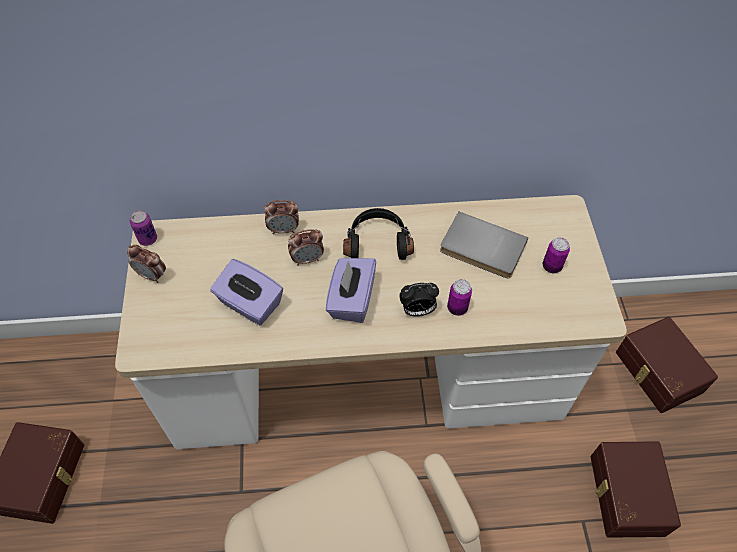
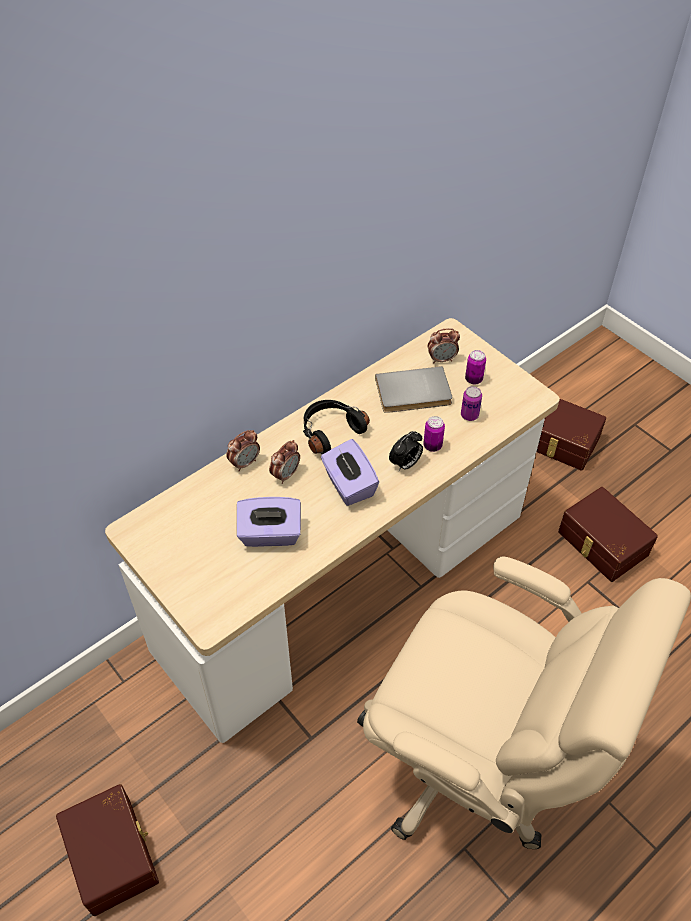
camera: 35 degrees left, 5 degrees down
(148, 239) = (130, 535): can -> can (469, 415)
(152, 275) = (163, 561): alarm clock -> alarm clock (442, 359)

